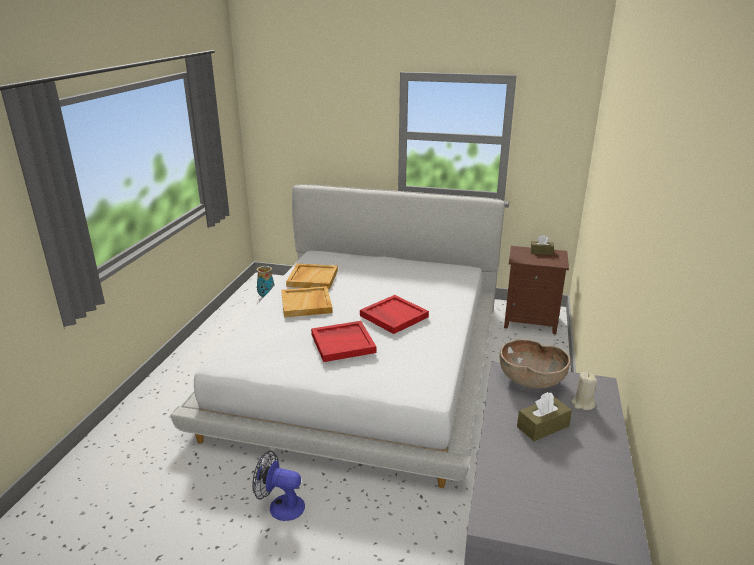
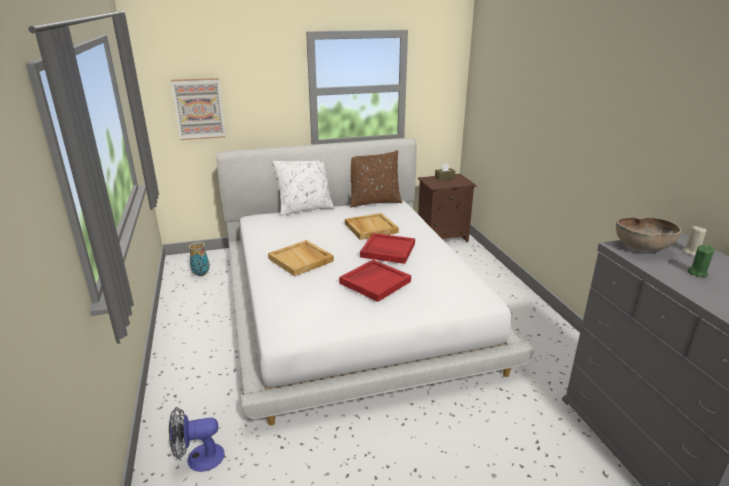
camera: 30 degrees left, 0 degrees up
(280, 506) = (405, 445): fan -> fan (198, 458)
(293, 140) = (199, 109): none -> picture
(312, 278) = (278, 238): beige tray -> beige tray (370, 228)
(368, 255) = (305, 209): none -> white pillow
(443, 263) = (374, 202): none -> brown pillow
(543, 426) = (697, 273): brown tissue box -> green candle

